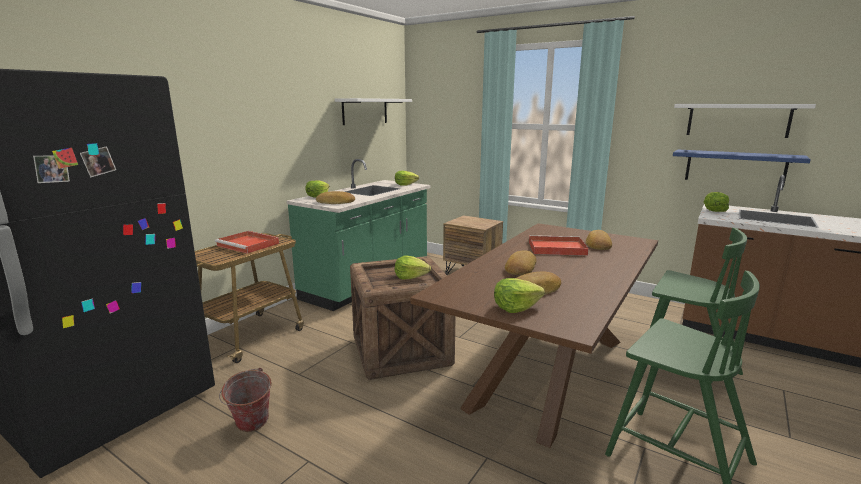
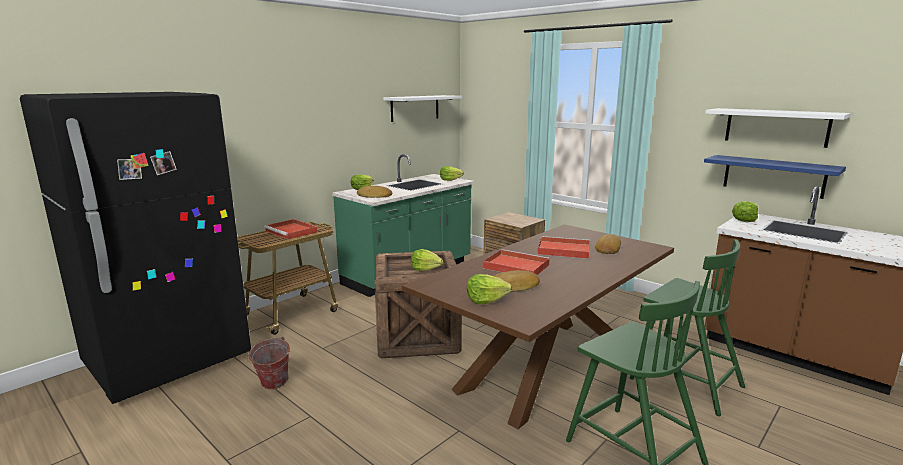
camera: 10 degrees right, 0 degrees up
(520, 268) = (514, 266): bread -> red tray

